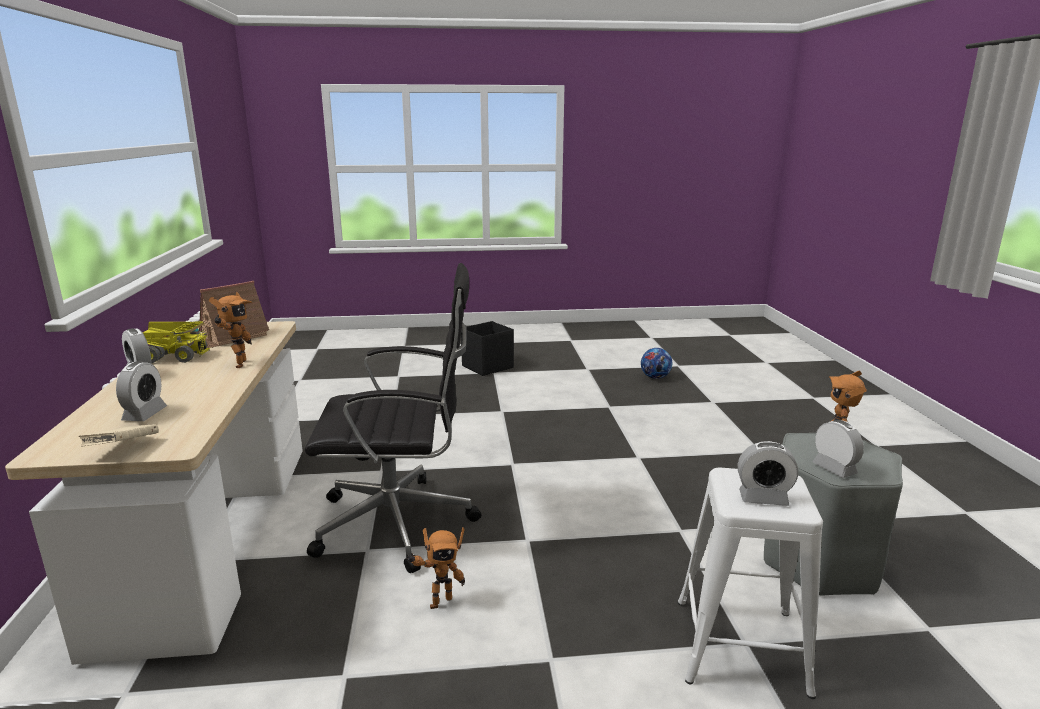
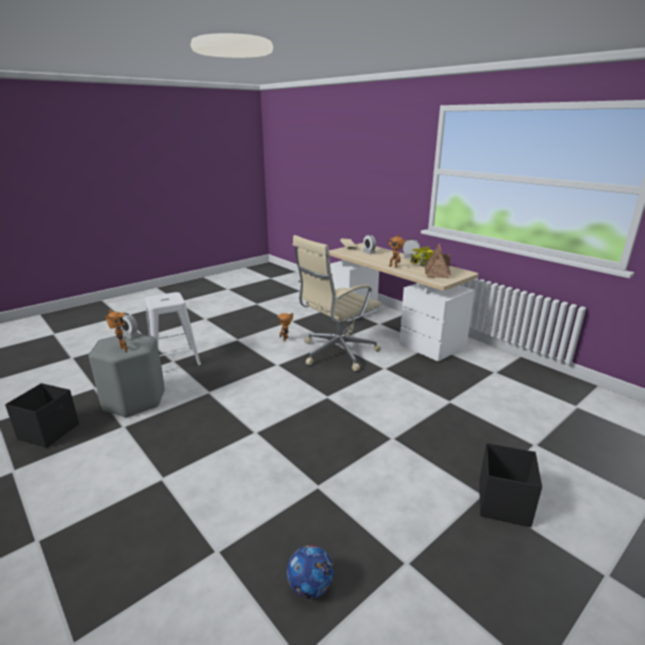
camera: 145 degrees right, 5 degrees up
(400, 523) = (336, 353): black office chair -> beige office chair
(763, 498) = (164, 297): alarm clock -> none
(956, 553) = (50, 431): none -> black storage box

